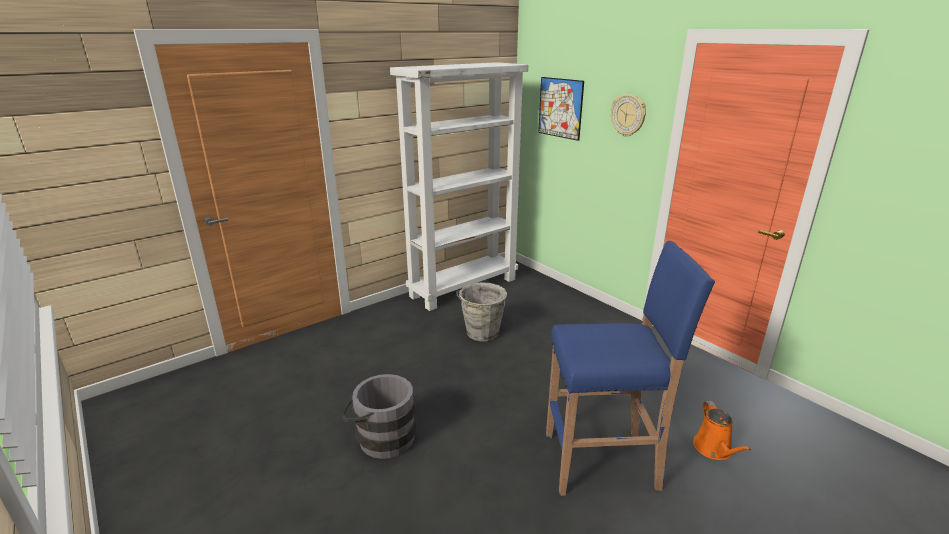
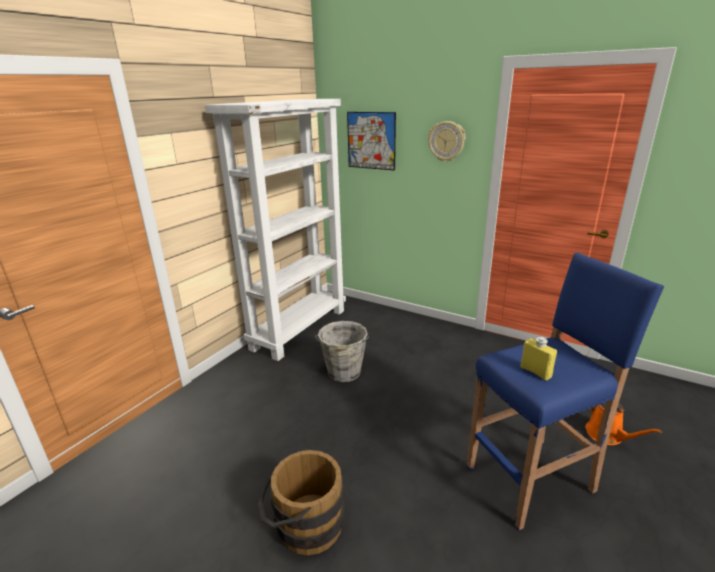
camera: 20 degrees left, 0 degrees up
(381, 437) = (303, 525): grey bucket -> brown bucket
(592, 346) = (535, 372): none -> yellow bottle

